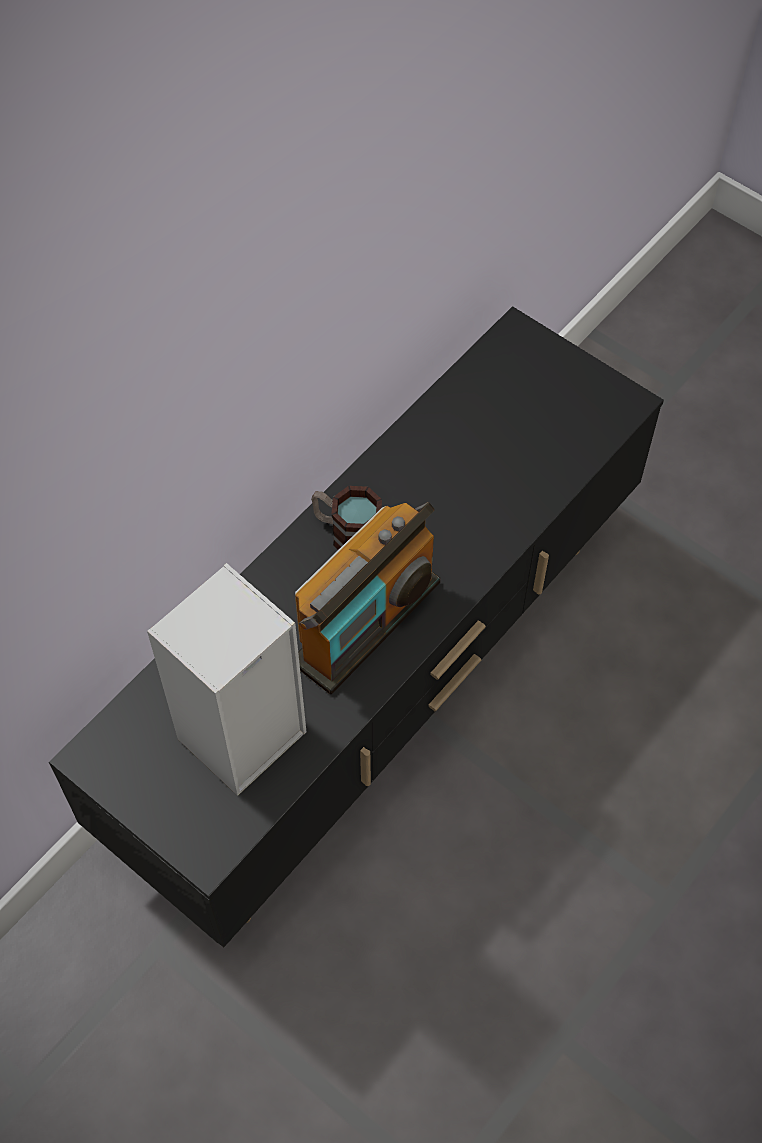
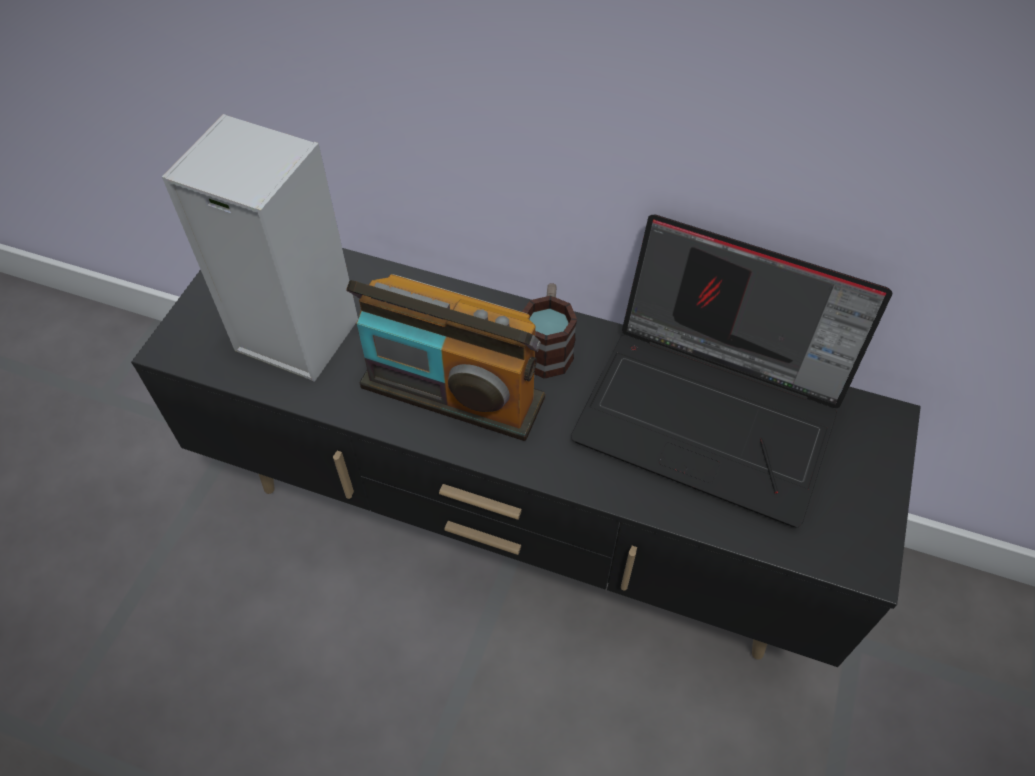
camera: 70 degrees right, 5 degrees down
(465, 439) = (714, 412): none -> laptop

